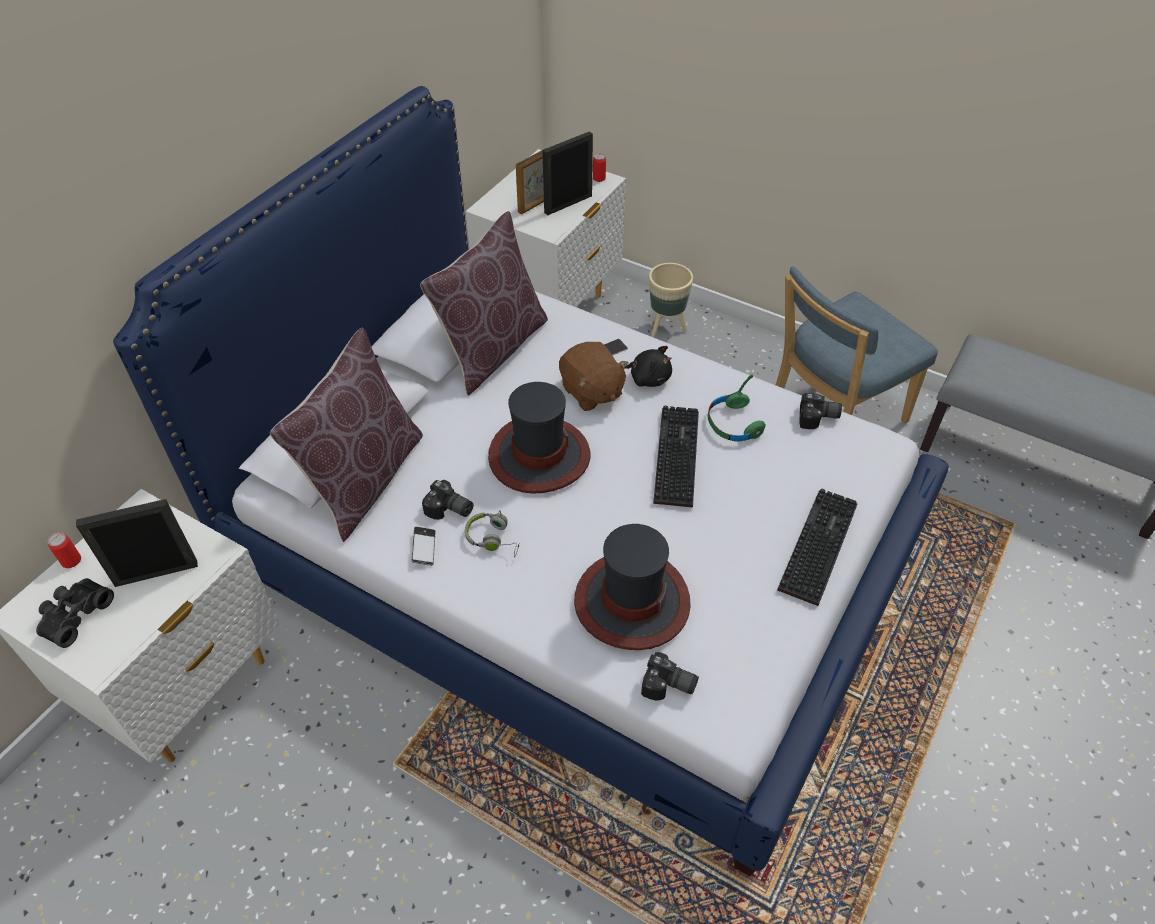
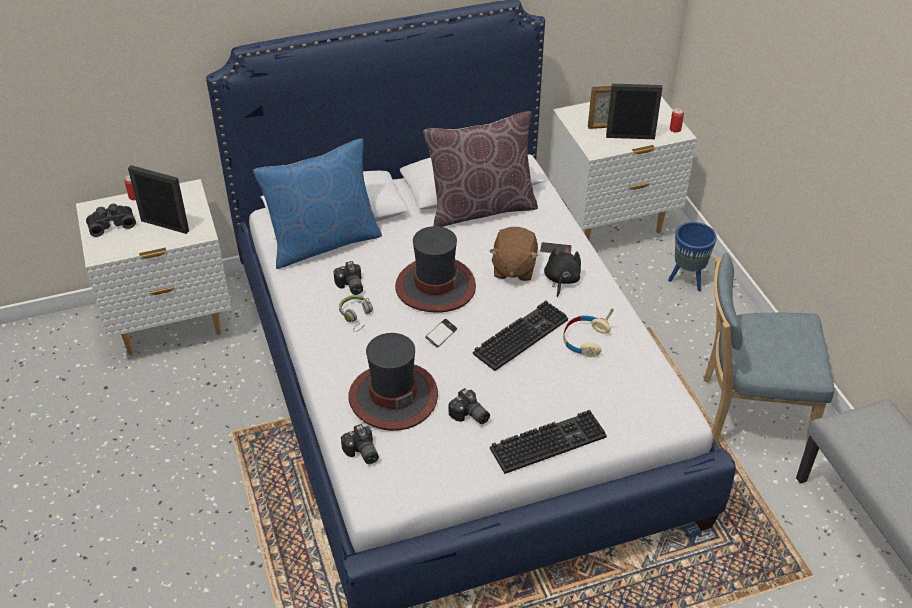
camera: 40 degrees right, 5 degrees down
(364, 479) = (323, 242): brown pillow -> blue pillow
(424, 548) = (314, 298): phone -> phone (441, 335)
(647, 378) = (561, 280): black plush toy -> black plush toy turned 135 degrees counterclockwise
(665, 327) = (687, 280): beige planter -> blue planter
(733, 424) = (584, 340): green headphones -> beige headphones
(818, 418) = (651, 371): camera -> camera (469, 416)

